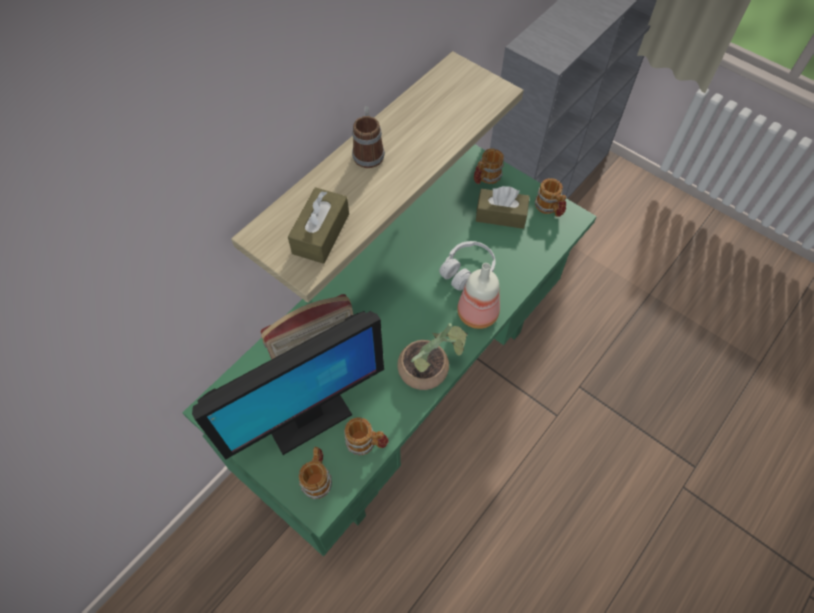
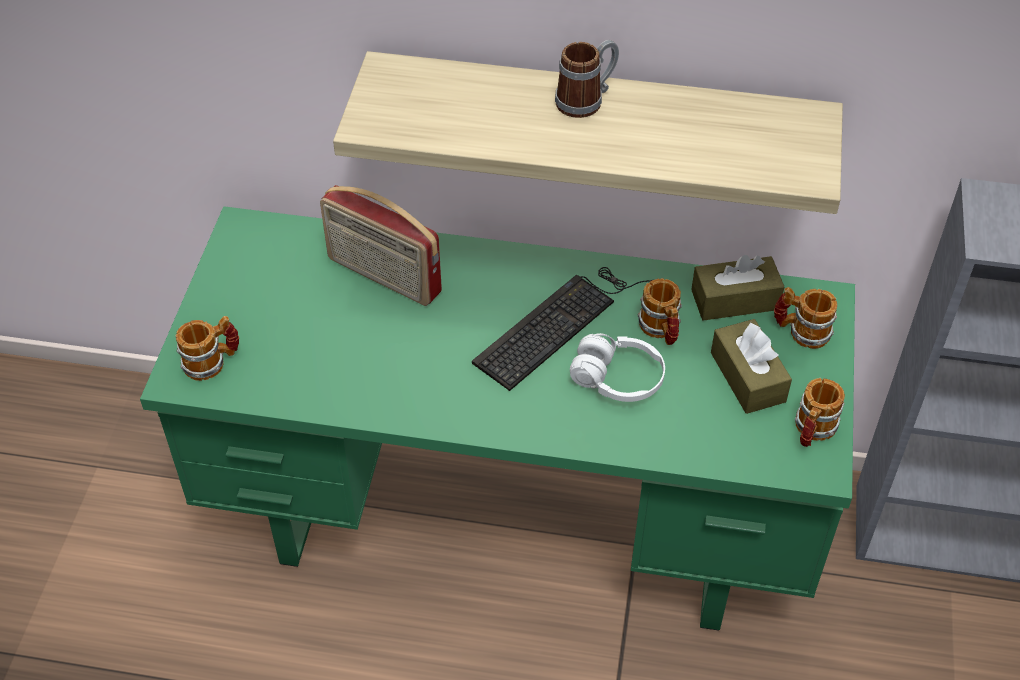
camera: 60 degrees right, 10 degrees down
(307, 418) = (282, 316): monitor -> none
(321, 233) = (427, 114): brown tissue box -> brown tissue box (735, 300)
(366, 443) = (284, 387): mug -> mug (661, 330)
(411, 276) = (560, 322): none -> keyboard
(430, 369) = (429, 405): potted plant -> none
(478, 314) = (553, 422): bottle -> none

